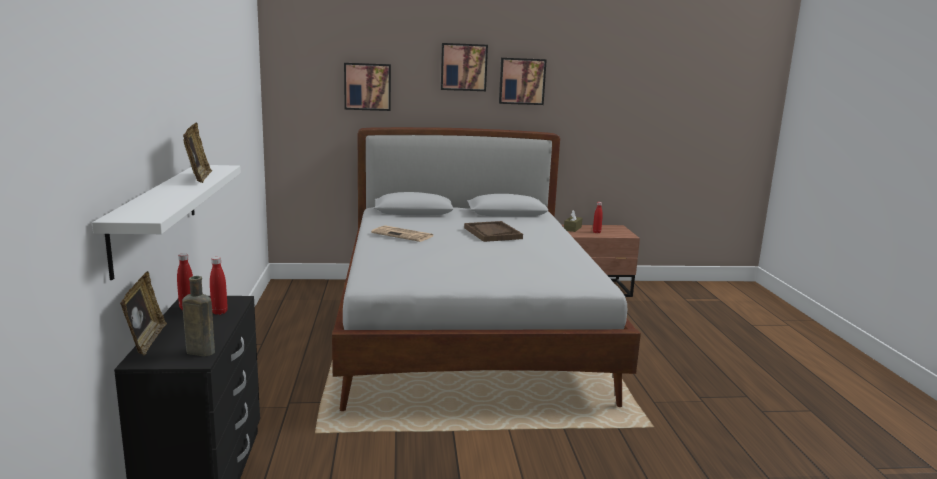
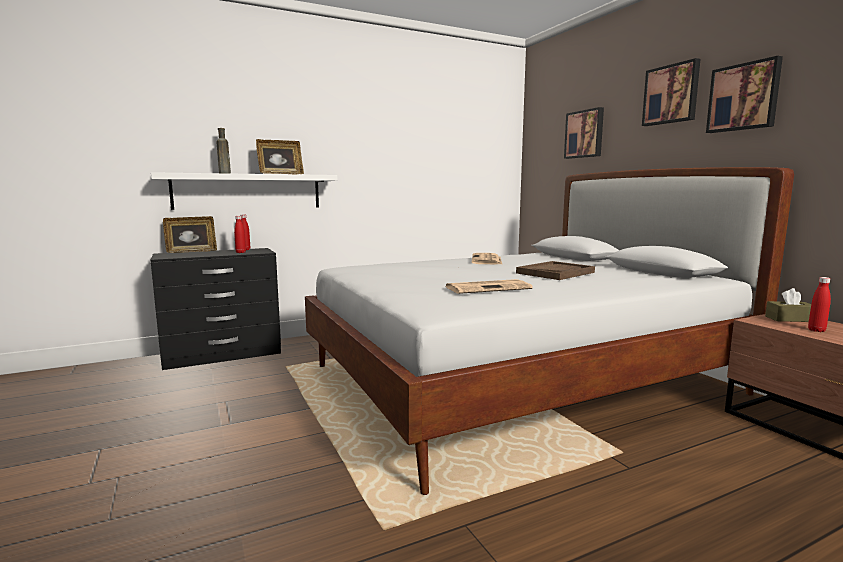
camera: 70 degrees right, 5 degrees down
(198, 352) = (175, 256): brown bottle -> brown bottle (225, 173)
(535, 259) = (488, 288): none -> newspaper

